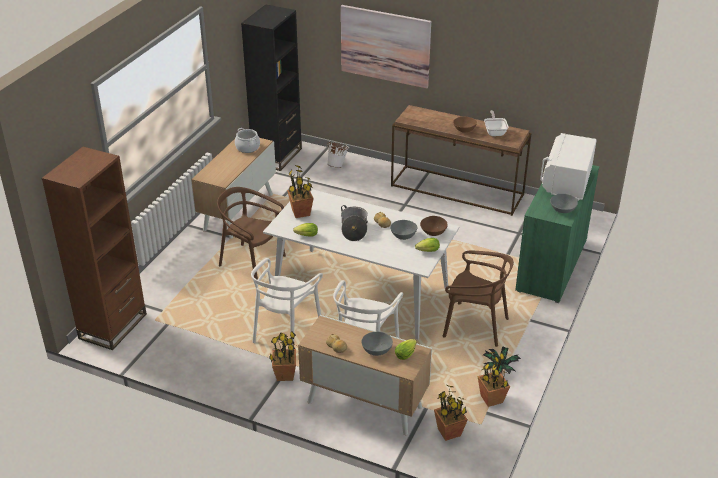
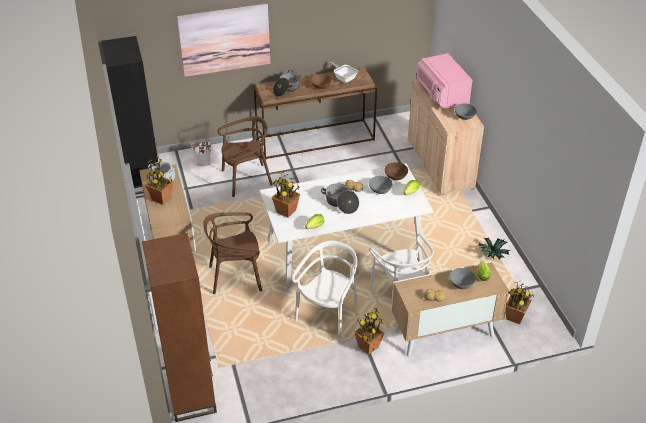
camera: 40 degrees left, 5 degrees up
(285, 331) = (328, 314): white chair -> white chair turned 135 degrees counterclockwise
(429, 119) = (286, 89): none -> cooking pot
(475, 326) = (445, 234): brown chair -> brown chair (246, 179)
(491, 399) = (512, 279): potted plant -> potted plant (162, 199)
(551, 265) = (440, 164): green cabinet -> beige cabinet
(566, 182) = (442, 95): white microwave -> pink microwave

